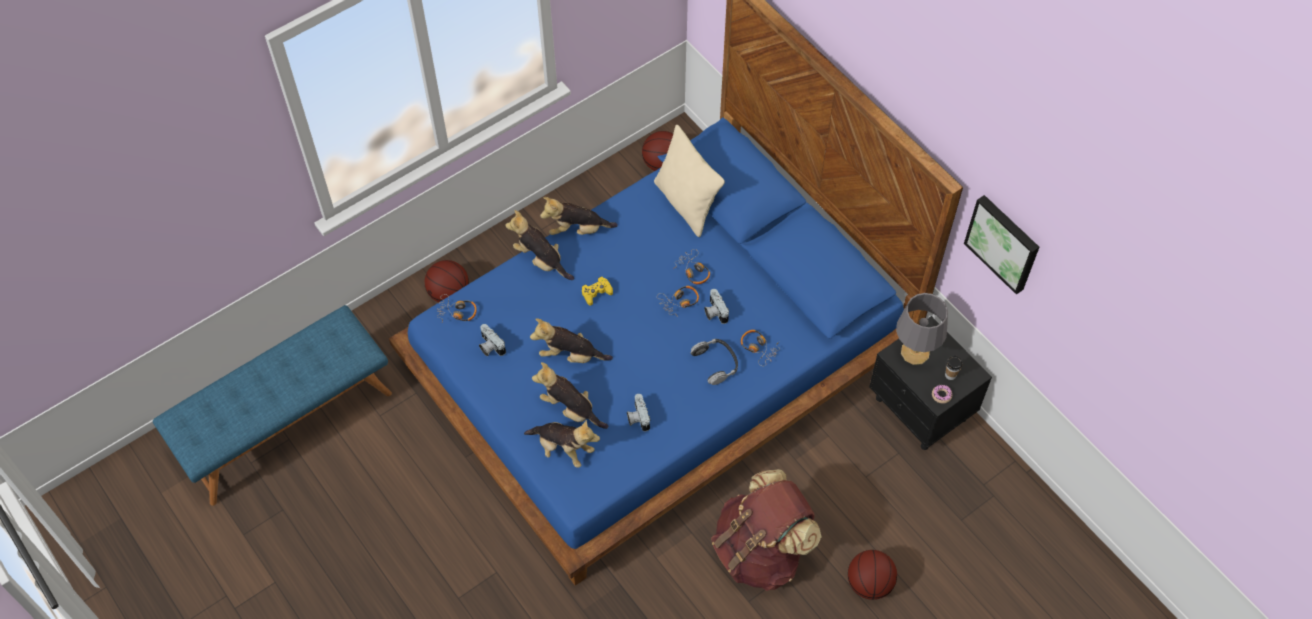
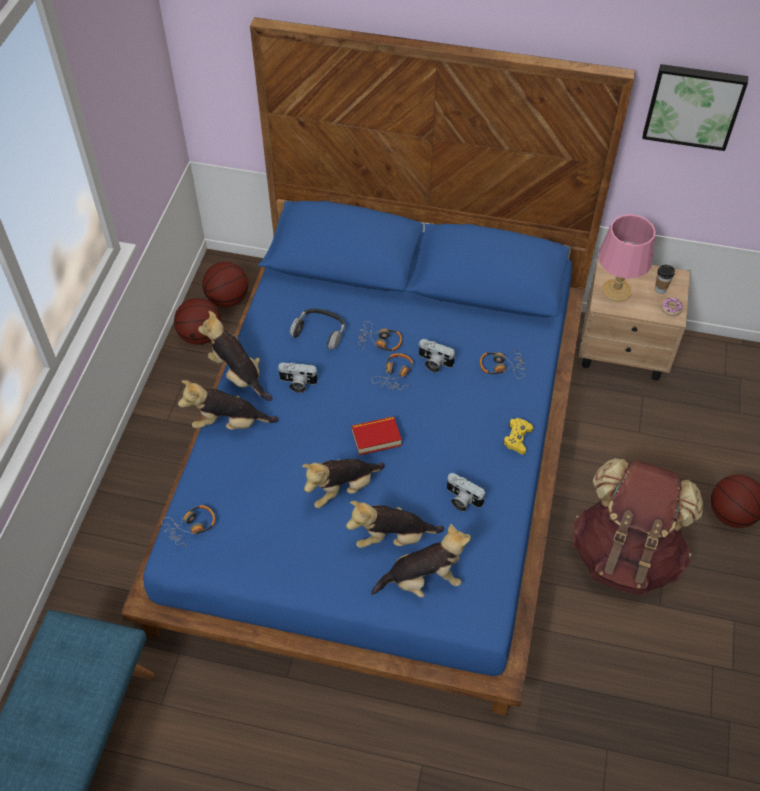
camera: 40 degrees left, 5 degrees down
(449, 293) = (127, 536): basketball -> basketball (200, 336)
(490, 346) = (257, 536): camera -> camera (297, 383)
(577, 230) = (238, 375): plush toy -> plush toy turned 90 degrees clockwise
(596, 293) = (313, 416): yellow game controller -> yellow game controller (517, 438)
(622, 337) = (376, 438): none -> book
(686, 204) = (317, 292): beige pillow -> none
(716, 363) = (480, 404): headphones -> headphones (319, 332)
(915, 351) = (616, 290): grey table lamp -> pink table lamp
(921, 409) = (624, 351): black nightstand -> beige nightstand

